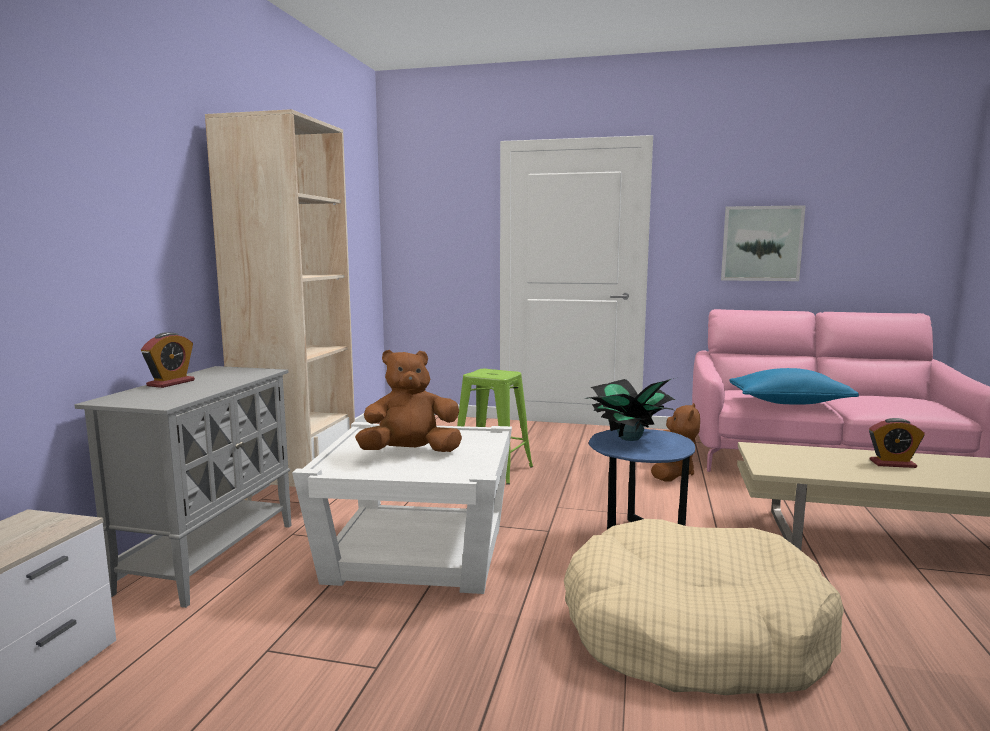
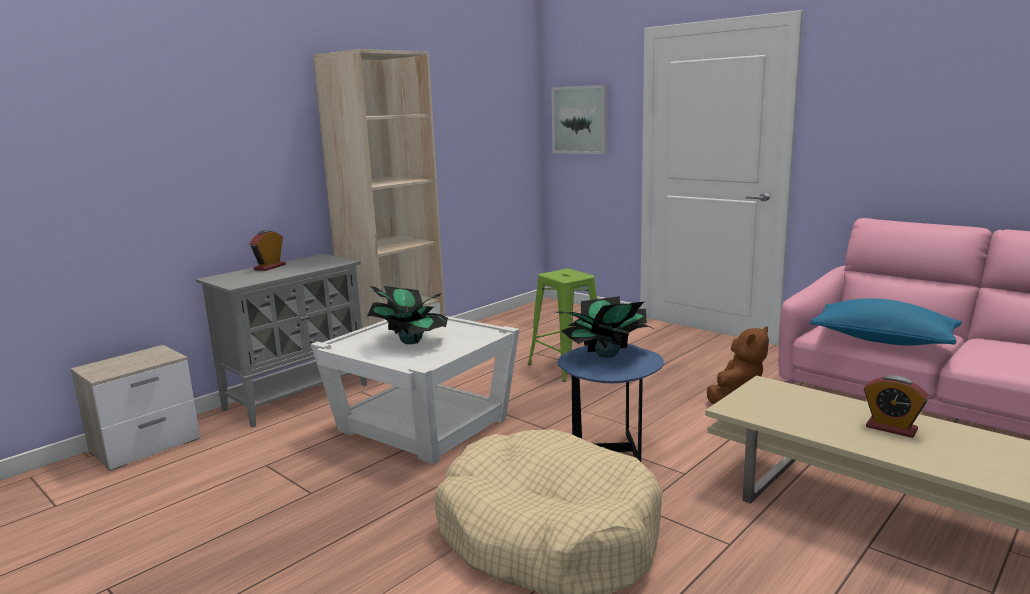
camera: 30 degrees right, 5 degrees up
(171, 383) = (270, 267): alarm clock -> alarm clock turned 150 degrees clockwise
(410, 453) = (411, 341): brown plush toy -> potted plant
(761, 243) = (929, 139): picture -> picture (580, 120)

